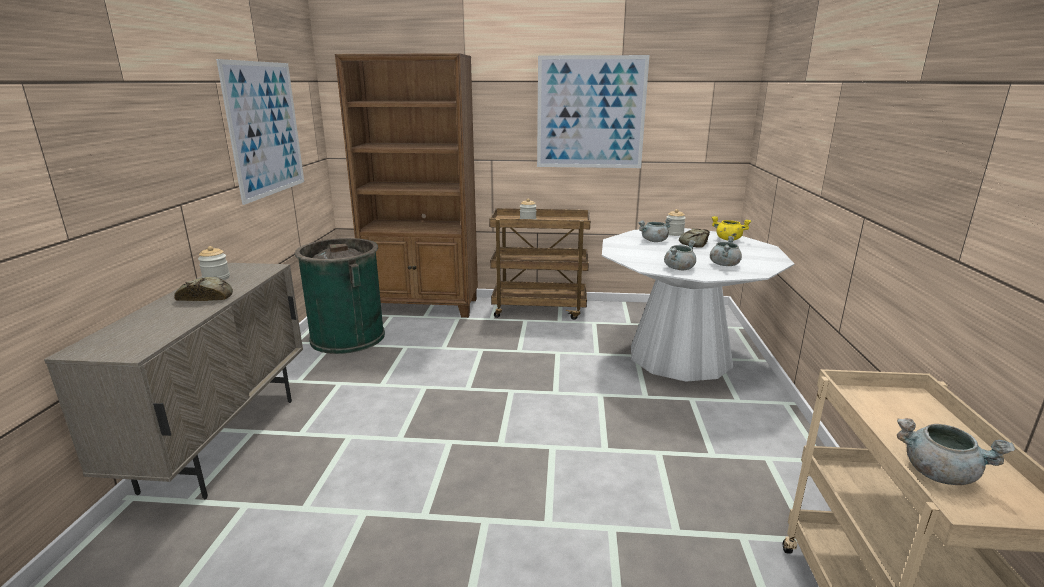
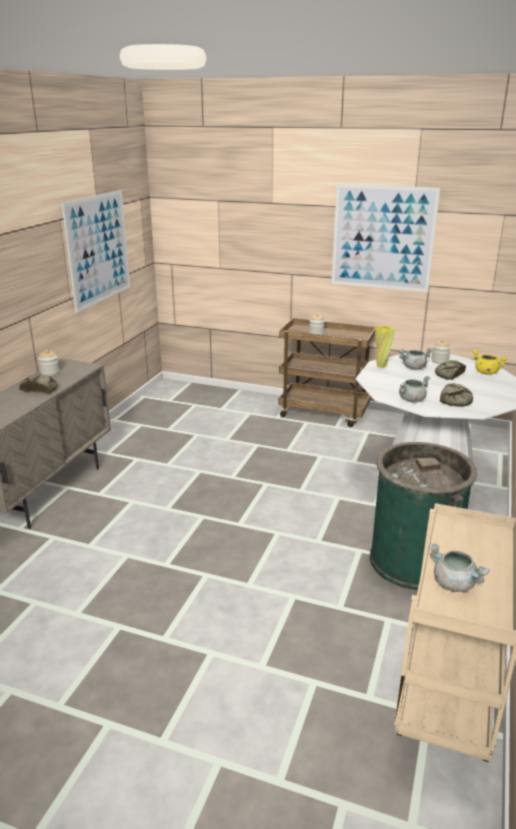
camera: 15 degrees right, 5 degrees up
(348, 337) = (154, 420): green trash can -> green trash can (413, 561)
(423, 306) = (224, 399): brown bookcase -> none
(620, 242) = (381, 366): none -> yellow vase
(724, 264) = (456, 400): grey cooking pot -> bread

